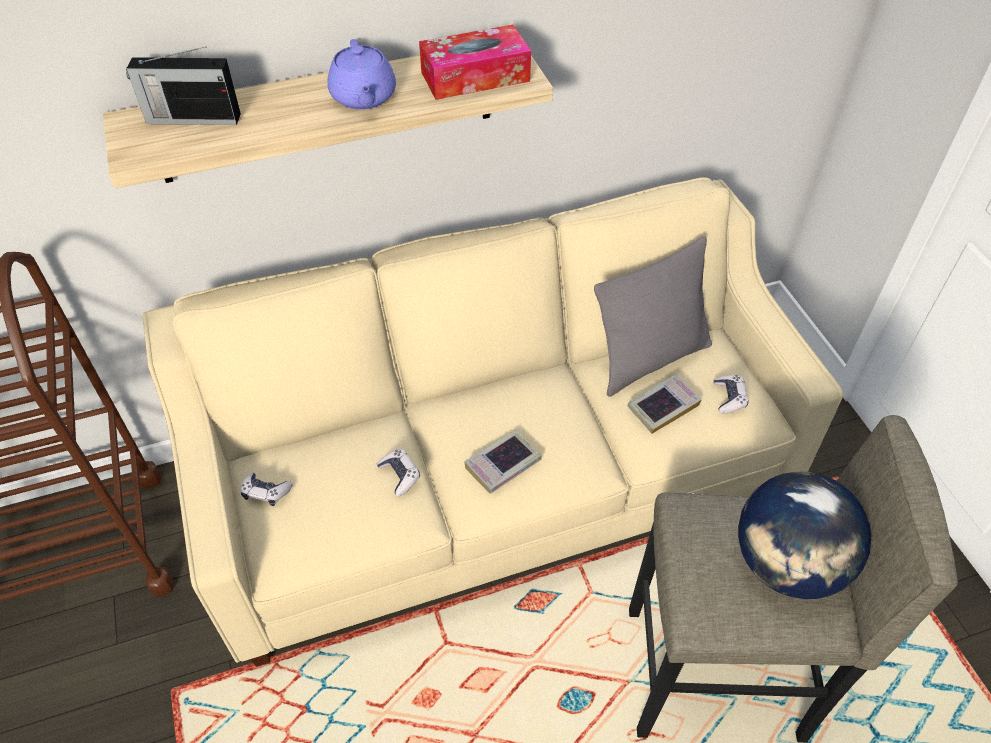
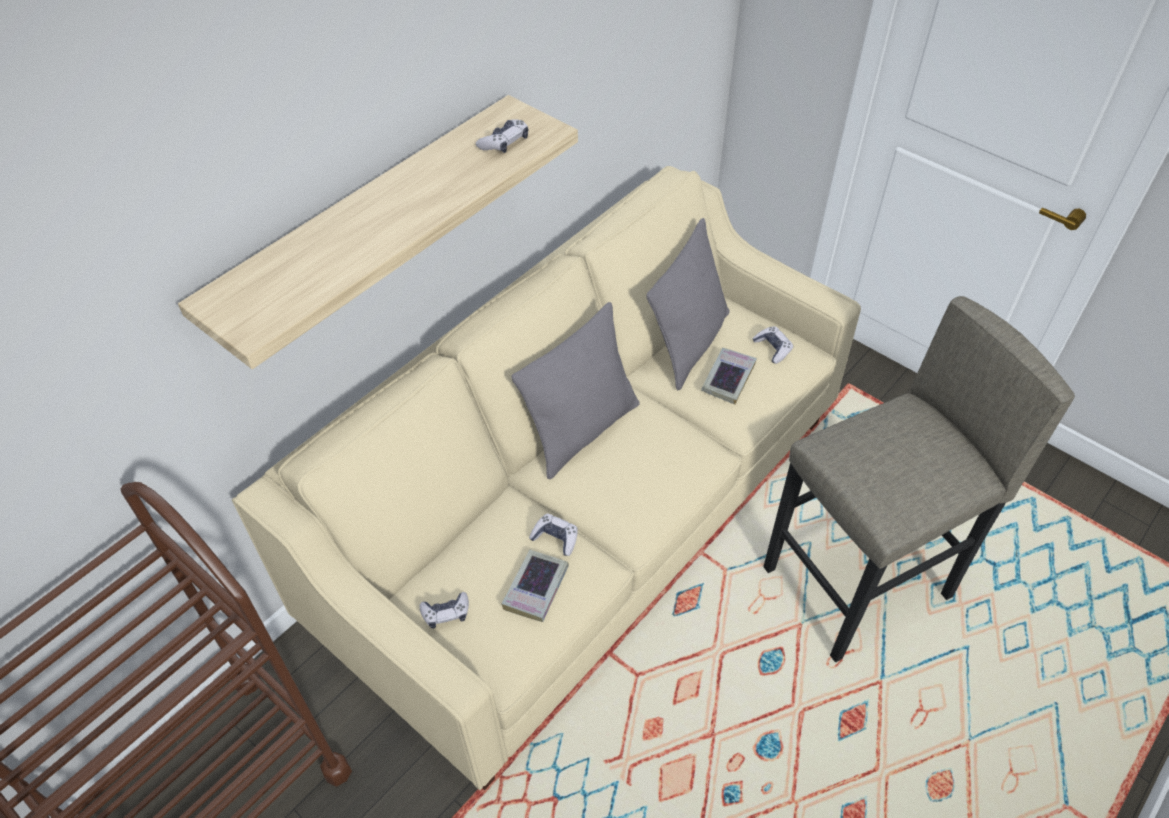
camera: 30 degrees left, 0 degrees up
(191, 118) = (277, 274): radio -> none
(363, 98) = (423, 196): purple teapot -> none
(475, 76) = (504, 143): tissue box -> game controller
(493, 393) = (582, 431): none -> grey pillow
(503, 465) = (636, 486): book -> book (536, 588)
(786, 564) = (923, 450): globe -> none

